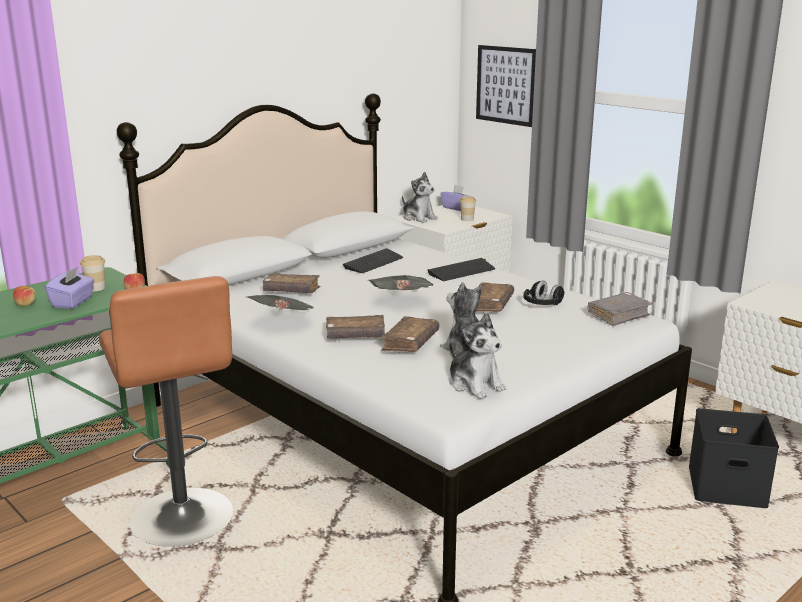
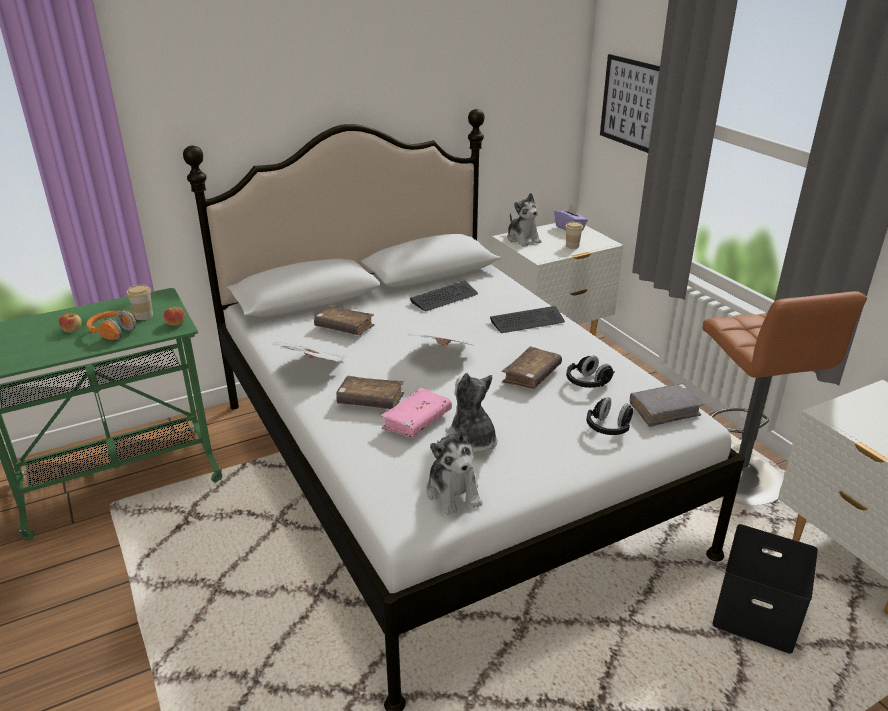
camera: 15 degrees right, 10 degrees up
(73, 302) = (113, 333): purple tissue box -> orange headphones
(181, 518) = (199, 545): brown stool -> brown stool (738, 478)
(410, 343) = (417, 421): brown book -> pink book
(580, 330) = (609, 428): none -> black headphones

